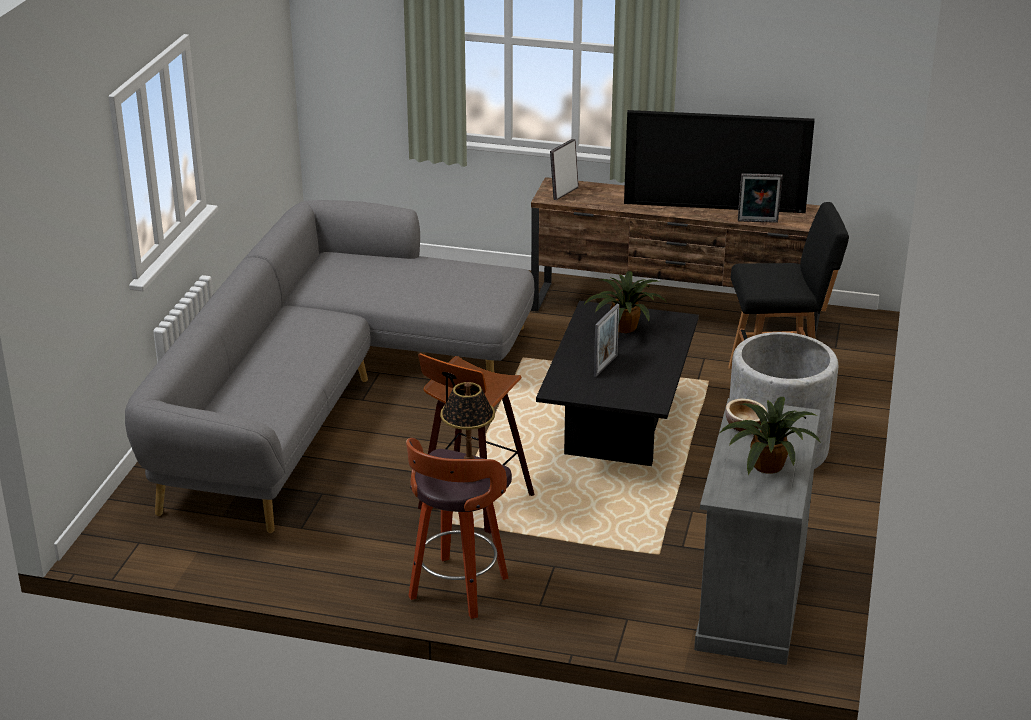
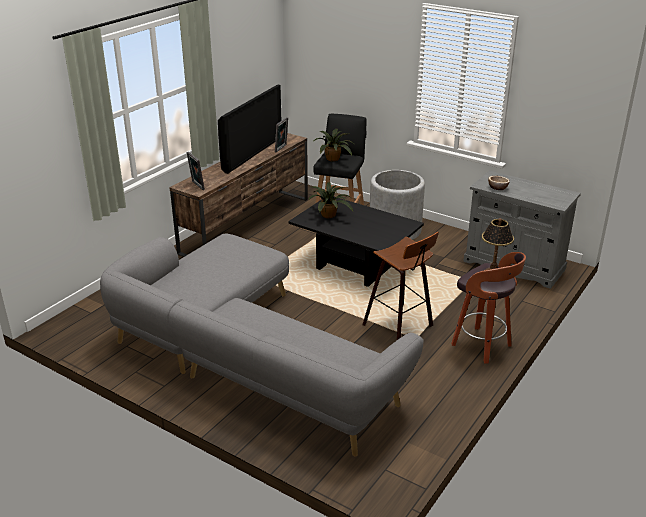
camera: 70 degrees left, 0 degrees up
(605, 365) = (365, 228): picture frame -> none
(768, 467) = (536, 190): potted plant -> potted plant (334, 159)

